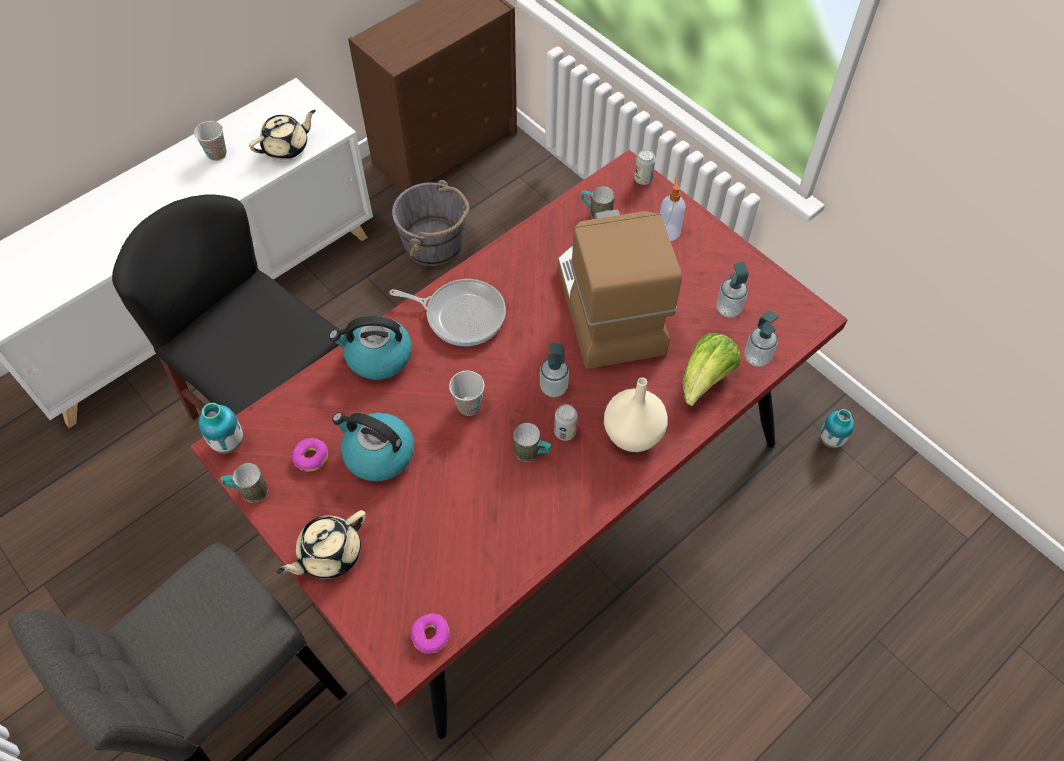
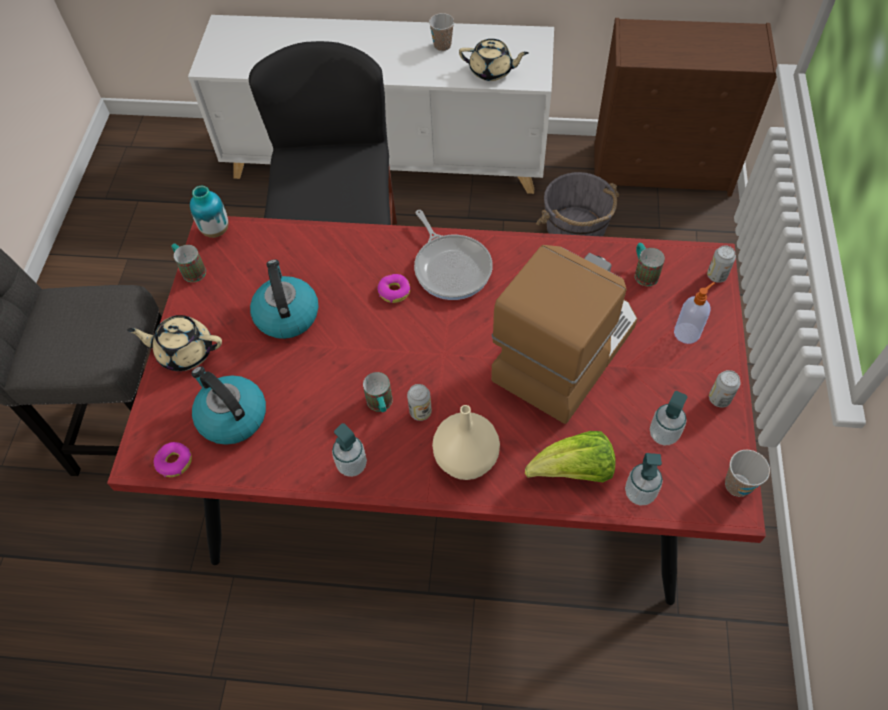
camera: 50 degrees right, 0 degrees up
(311, 457) = (247, 281): donut -> donut (394, 291)
(377, 357) = (363, 250): kettle -> kettle (231, 416)
(468, 406) = (379, 334): cup -> cup (737, 485)
(553, 387) = (452, 373): soap dispenser -> soap dispenser (352, 465)
(733, 258) = (719, 399): none -> can
(831, 440) = (728, 648): vase -> none

